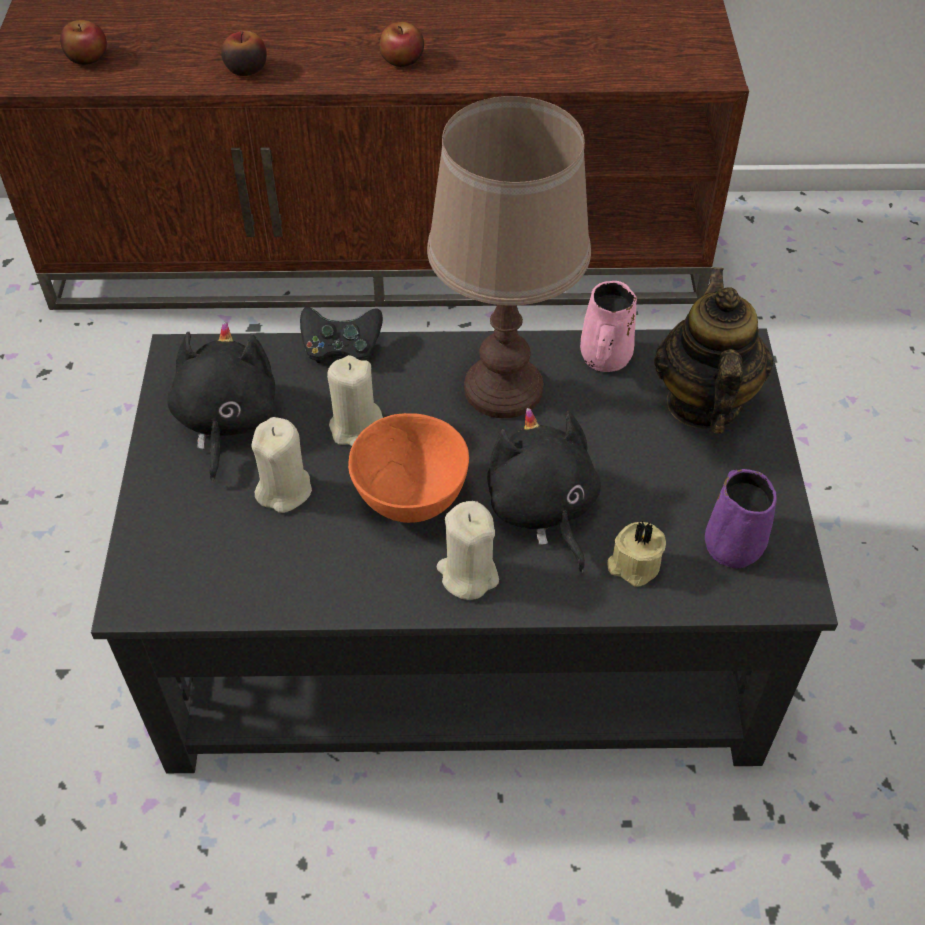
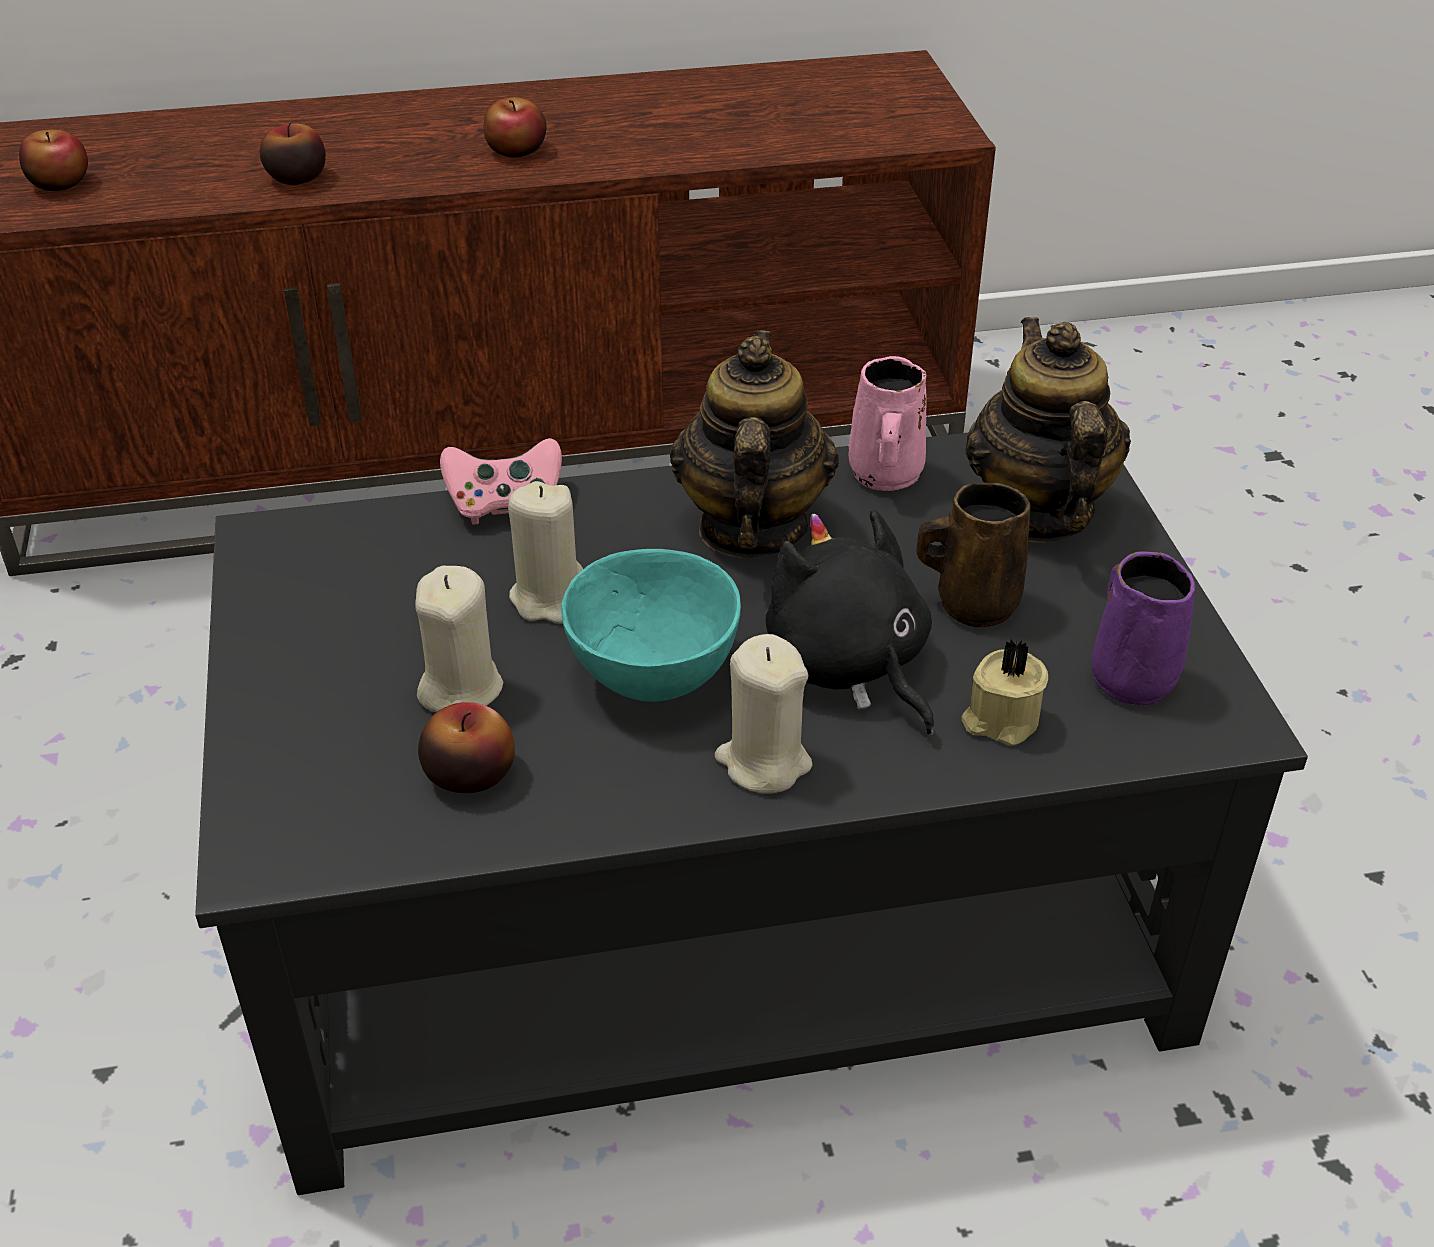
camera: 10 degrees left, 10 degrees down
(226, 421) = (352, 612): black plush toy -> none
(277, 555) = (469, 773): none -> apple
(341, 349) = (504, 504): black game controller -> pink game controller
(410, 500) = (653, 678): orange bowl -> turquoise bowl
(502, 389) = (751, 527): brown table lamp -> teapot
(638, 470) = (972, 603): none -> brown mug

